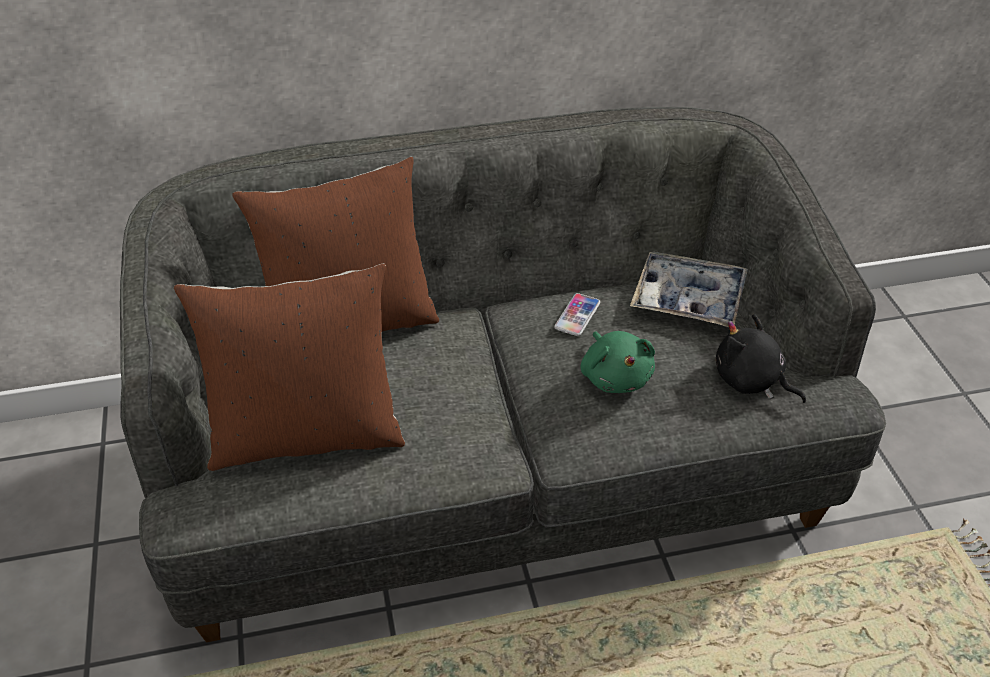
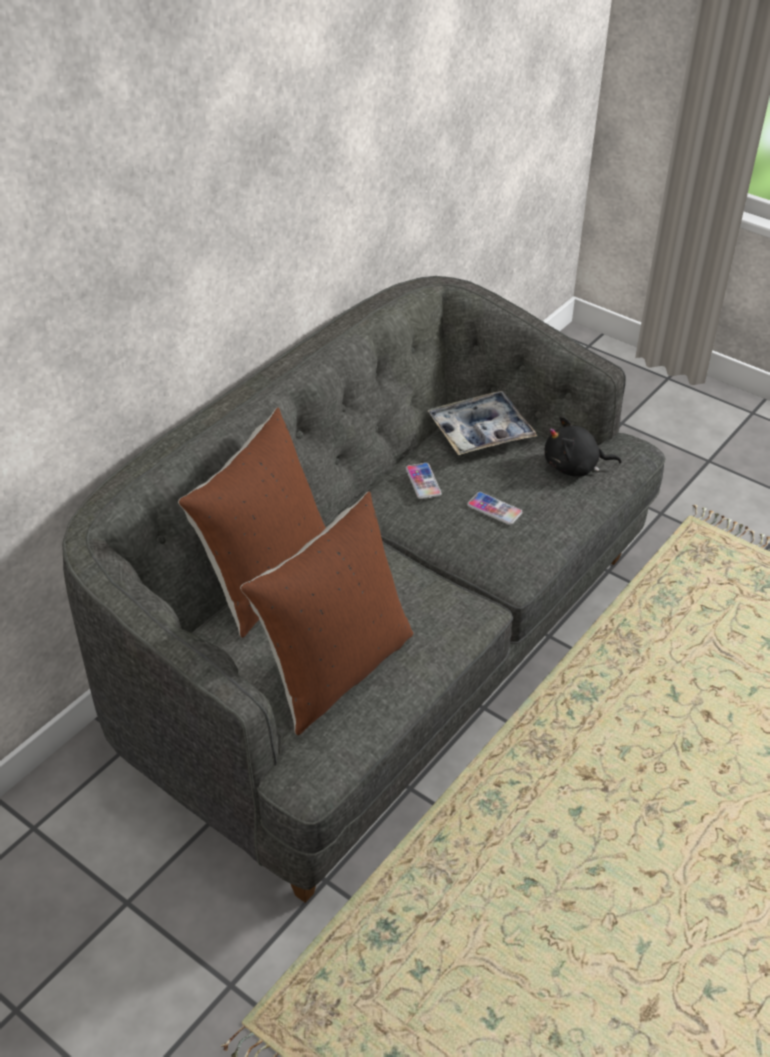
camera: 40 degrees left, 0 degrees up
(615, 376) = (494, 509): green plush toy -> phone

